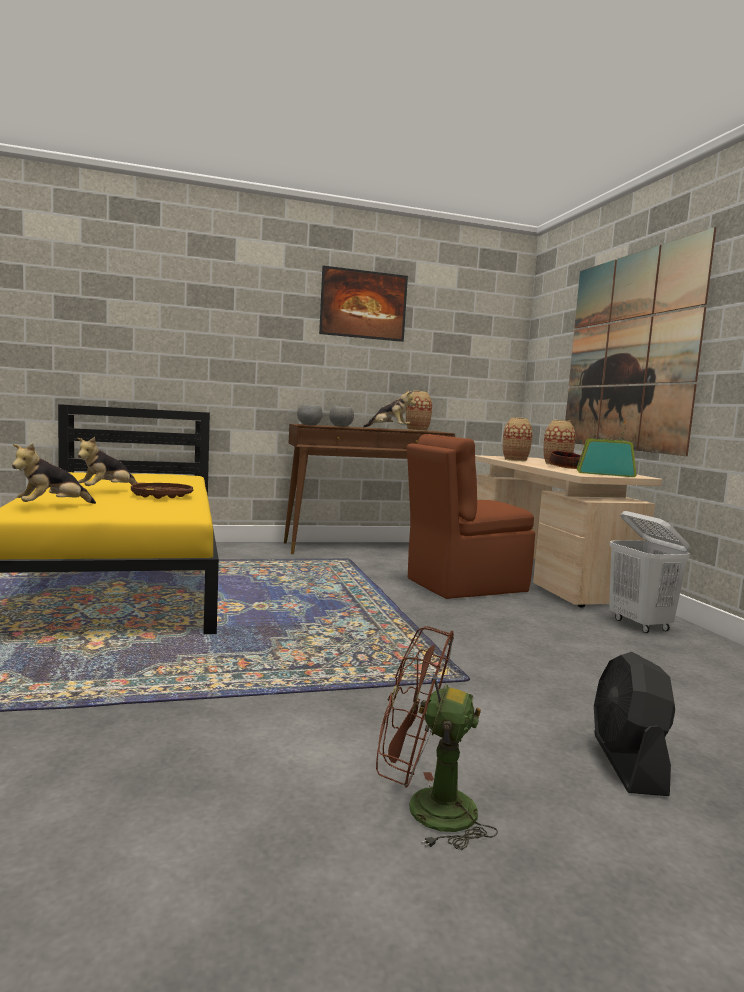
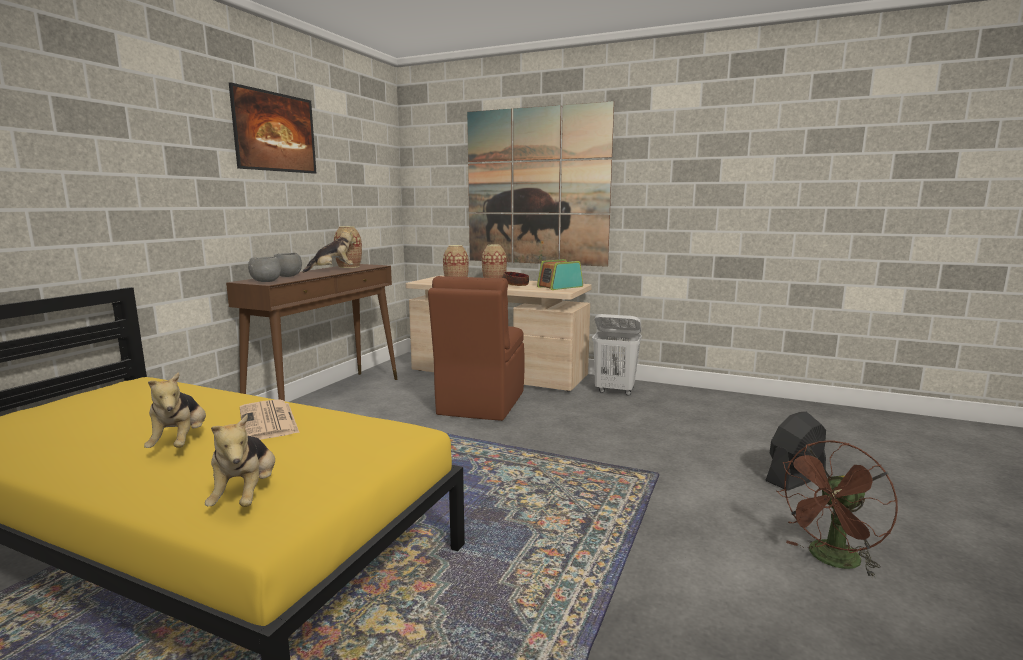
camera: 50 degrees left, 5 degrees up
(162, 495) = (269, 421): brown tray -> newspaper
(628, 764) = (795, 477): black fan -> black fan turned 105 degrees clockwise

